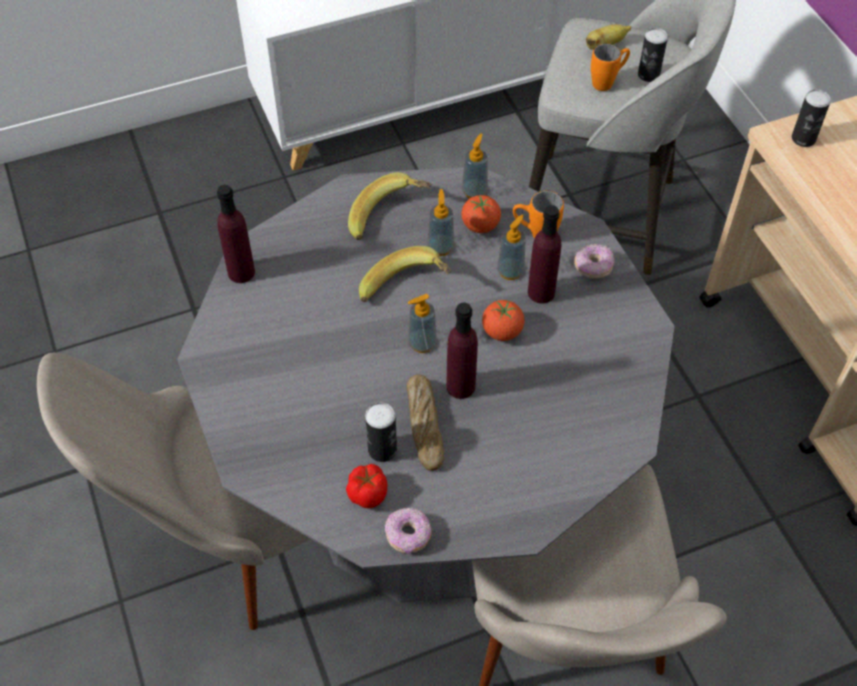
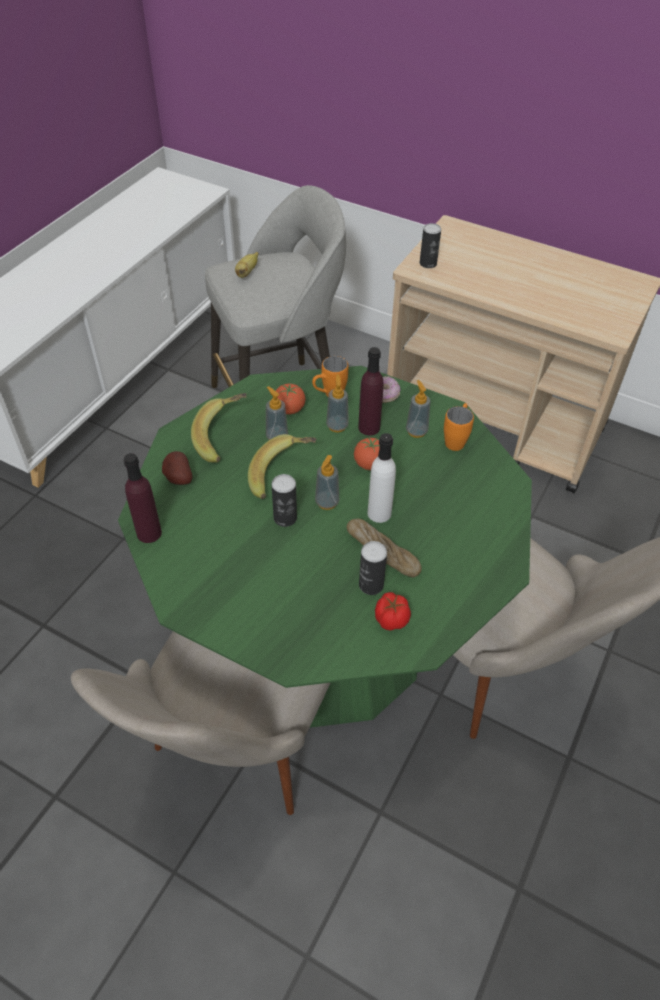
camera: 40 degrees left, 5 degrees down
(312, 235) = (177, 478): none -> potato
(408, 535) = (444, 627): donut -> none
(428, 493) = (326, 637): grey dining table -> green dining table
(460, 386) = (379, 513): purple bottle -> white bottle
(474, 191) = (263, 391): soap dispenser -> soap dispenser (416, 431)
(608, 82) = (270, 292): orange mug -> orange mug (456, 439)
(648, 75) = (291, 277): can -> can (285, 518)

